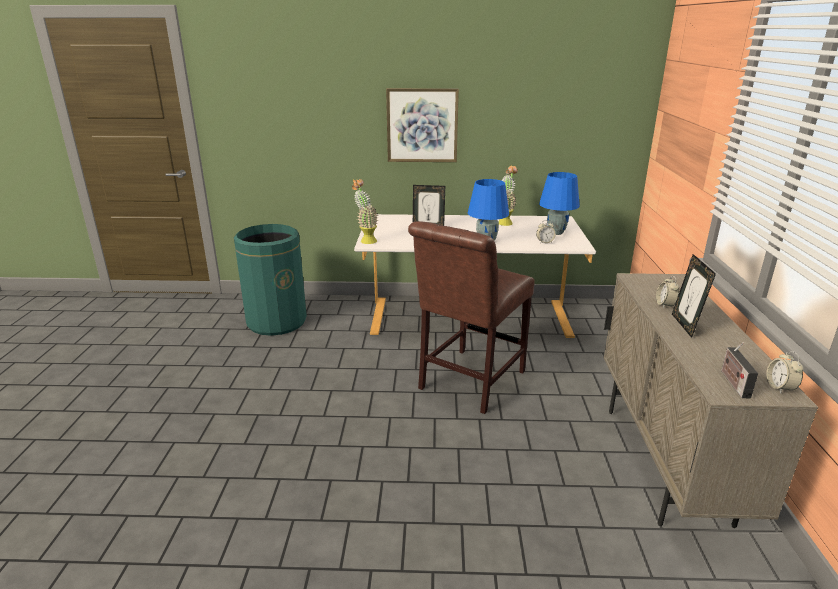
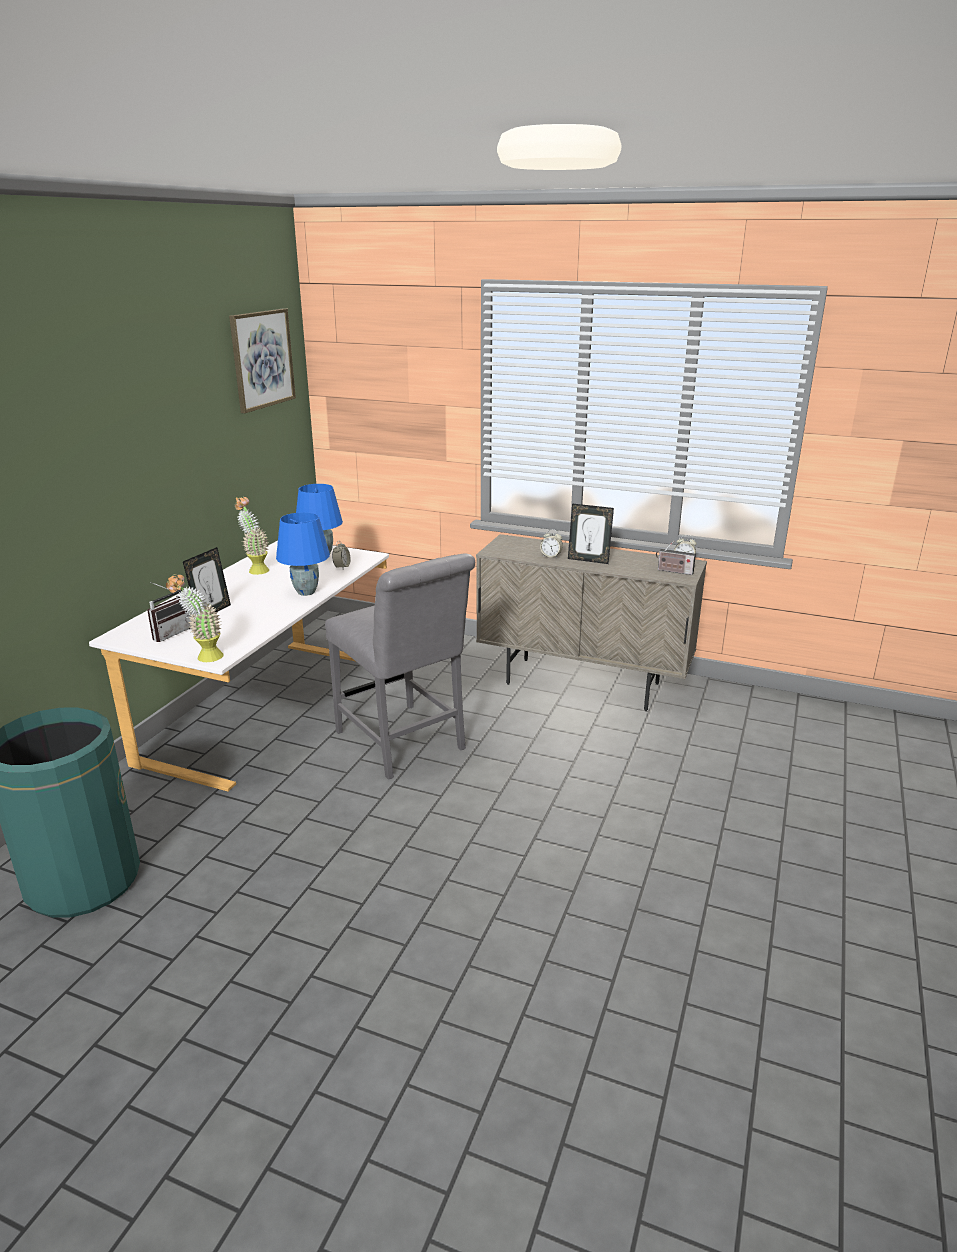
camera: 70 degrees left, 0 degrees up
(392, 226) = (171, 632): none -> radio
(422, 125) = (121, 478): picture -> picture (262, 359)
(468, 382) = (403, 744): brown chair -> grey chair

